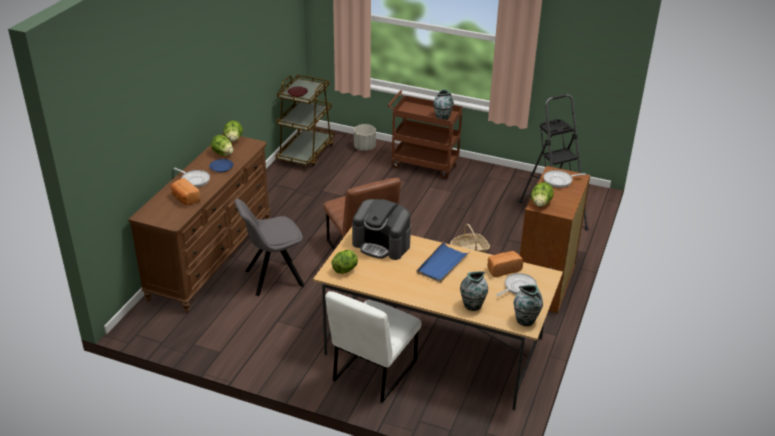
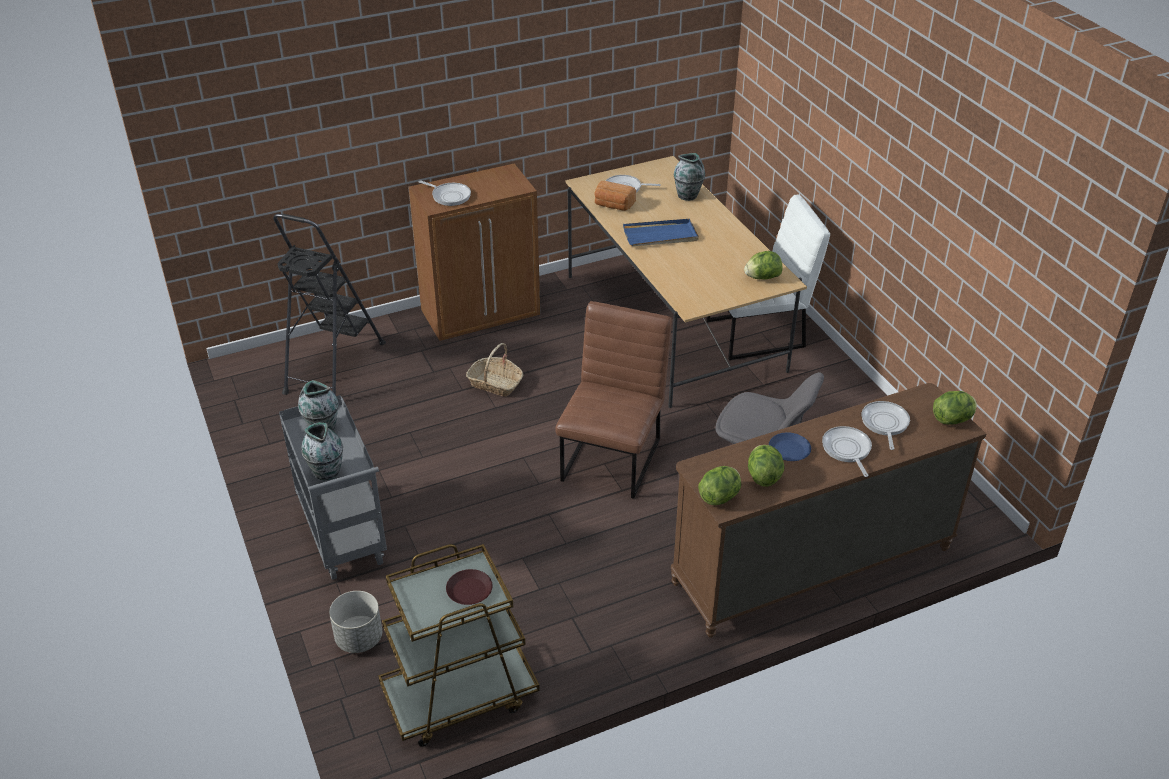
camera: 135 degrees left, 5 degrees up
(185, 199) = (884, 424): bread -> frying pan
(382, 244) = (692, 281): coffee machine -> none
(422, 166) = (343, 537): brown cart -> grey cart
(526, 320) = (661, 167): vase -> vase (326, 471)
(540, 203) = (512, 187): lettuce -> lettuce (952, 419)

